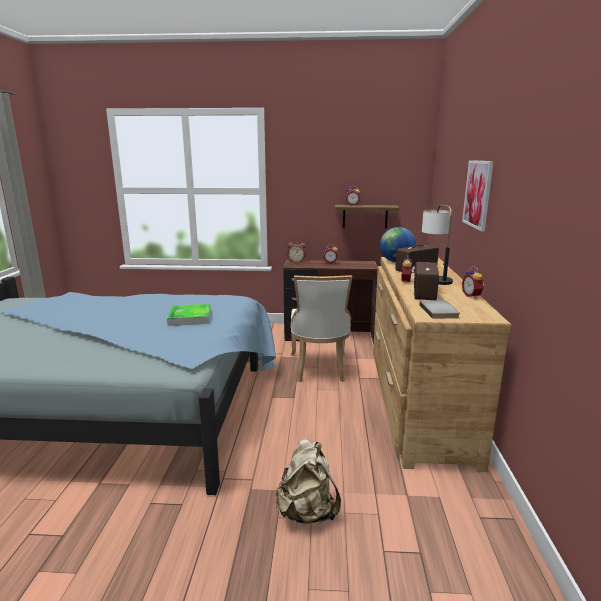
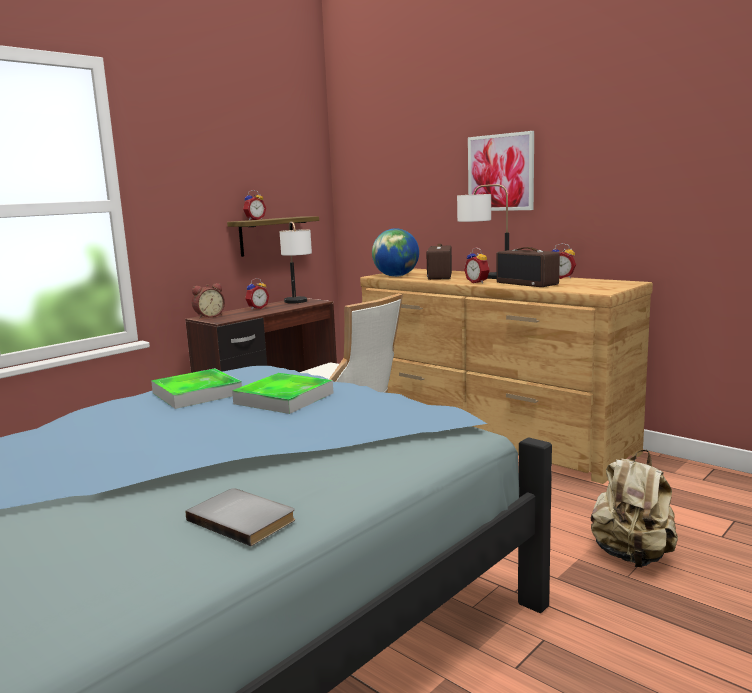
camera: 50 degrees left, 5 degrees down
(182, 302) = (197, 393): none -> tray
(358, 264) = (298, 303): none -> table lamp
(440, 311) = (592, 287): grey book -> grey book (244, 518)

